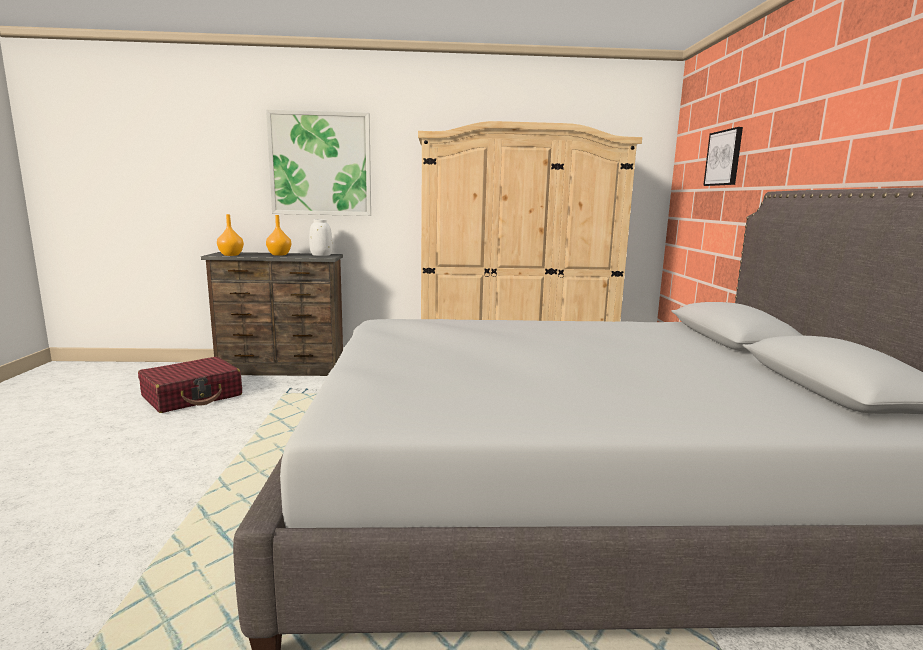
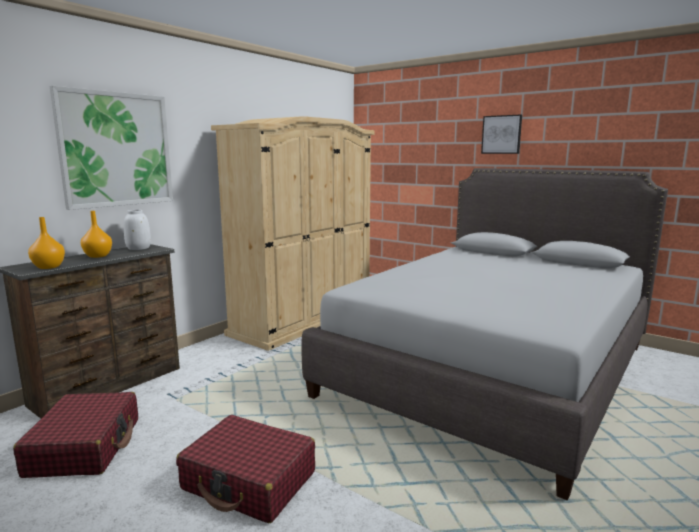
camera: 50 degrees left, 0 degrees up
(182, 461) = (249, 481): none -> red suitcase
(724, 158) = (414, 145): picture -> picture (501, 134)

